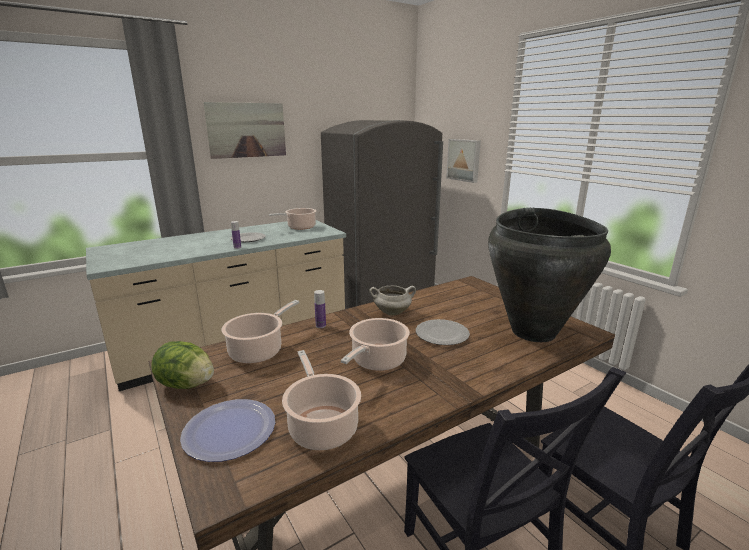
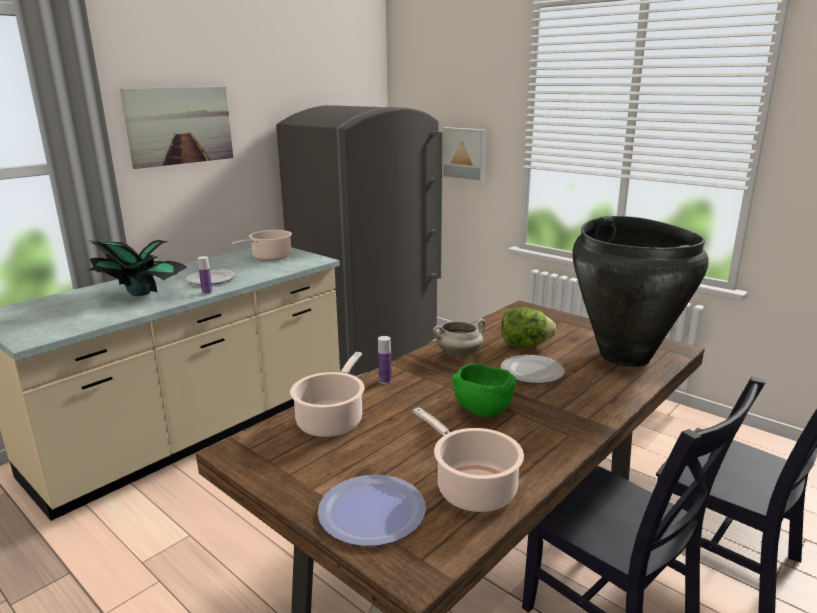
camera: 15 degrees left, 0 degrees up
(186, 384) = (274, 472): lettuce -> lettuce (524, 345)
(196, 243) = (140, 293): none -> potted plant
(377, 361) = (481, 411): cooking pot -> green bowl

